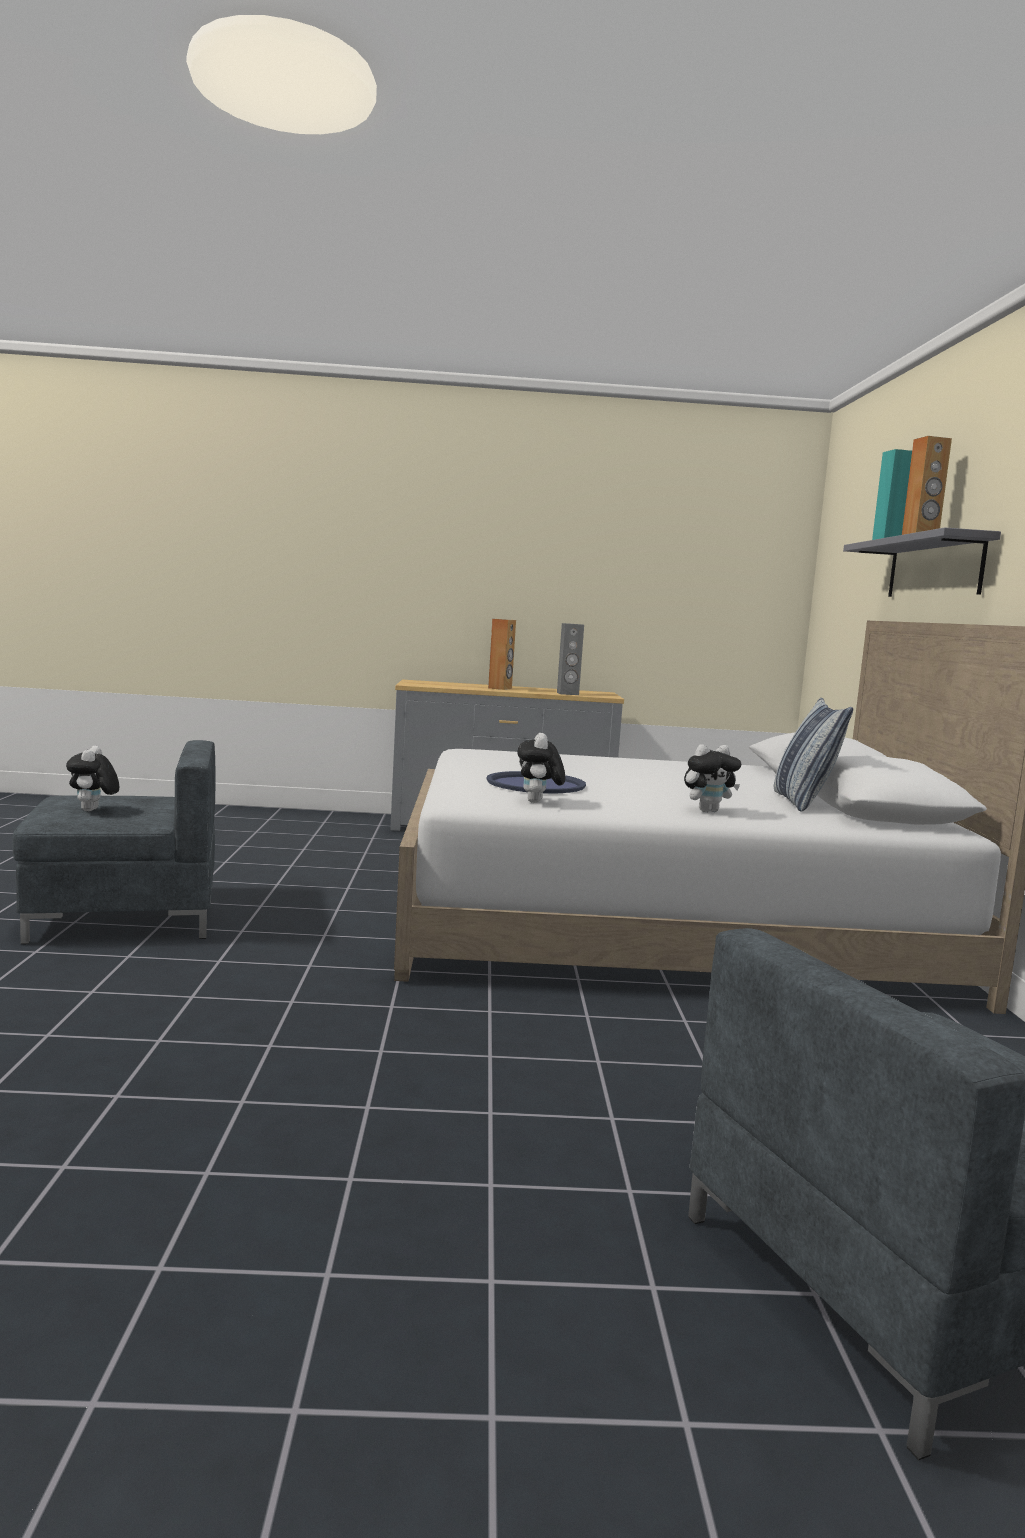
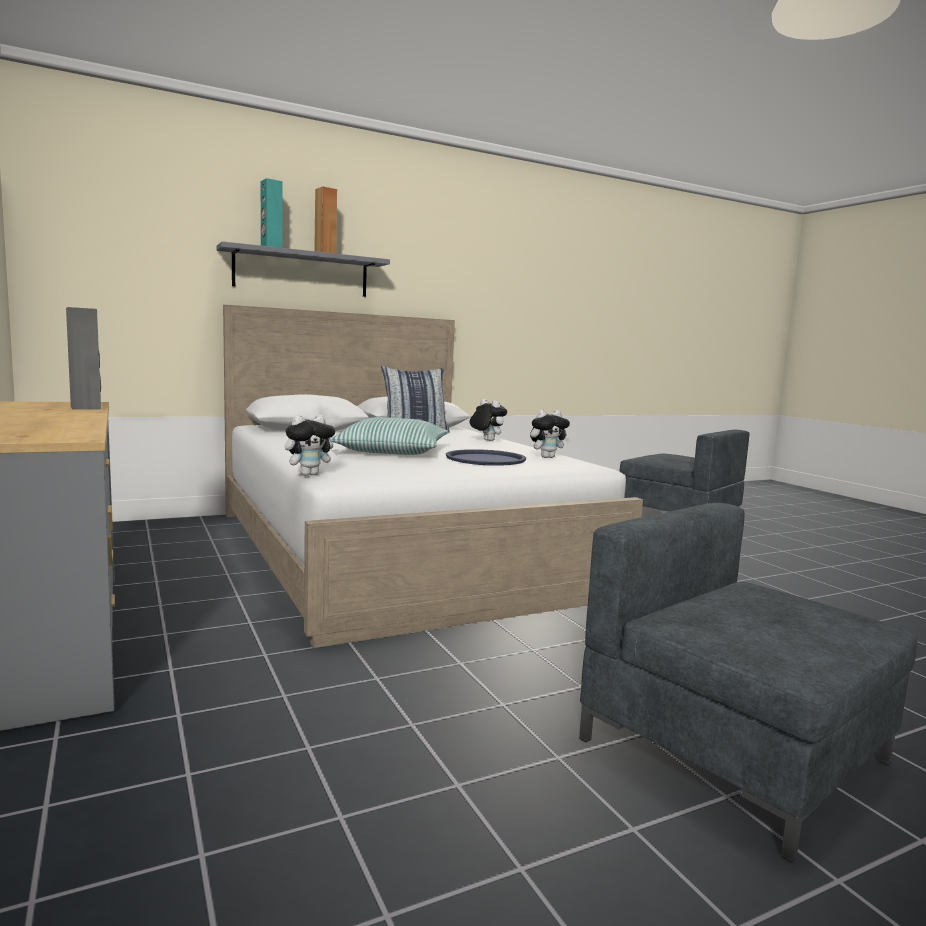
camera: 115 degrees left, 0 degrees up
(93, 811) = (795, 623): plush toy -> plush toy (310, 474)
(500, 688) = (54, 418): brown speaker -> none
(605, 773) = (392, 451): none -> pillow

